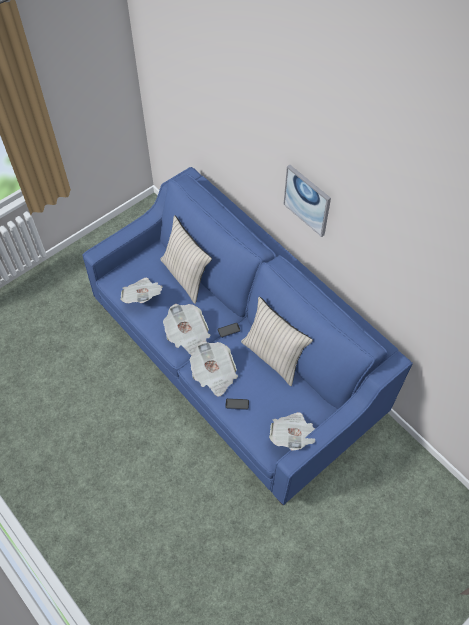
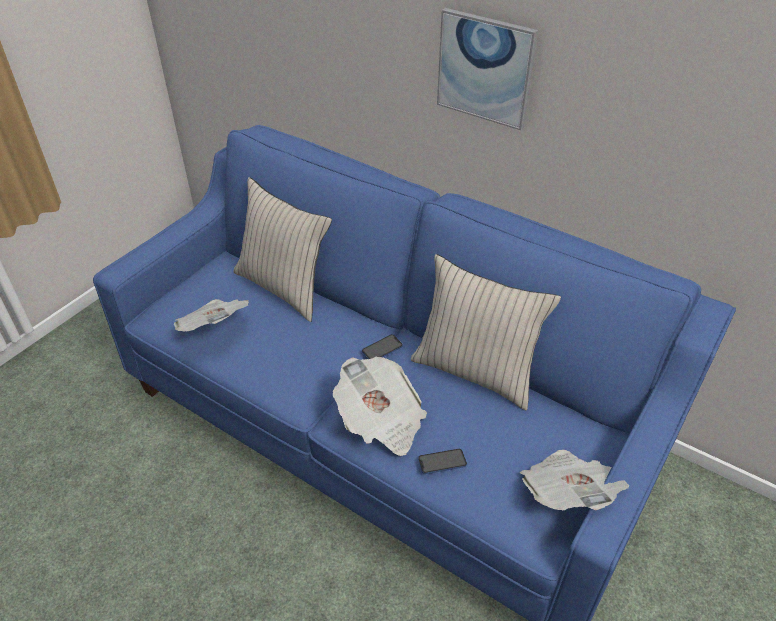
camera: 15 degrees left, 15 degrees down
(187, 335) = (311, 371): newspaper -> none

